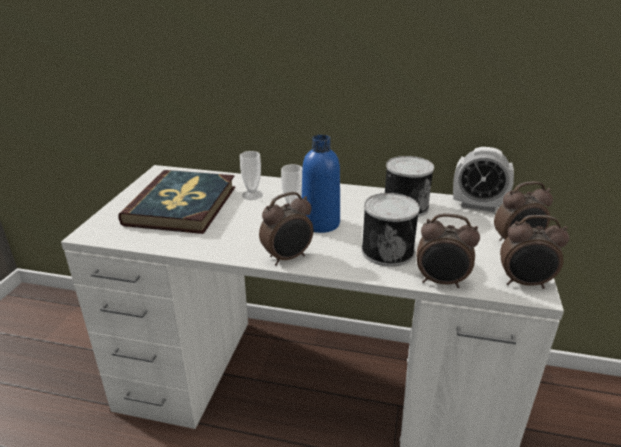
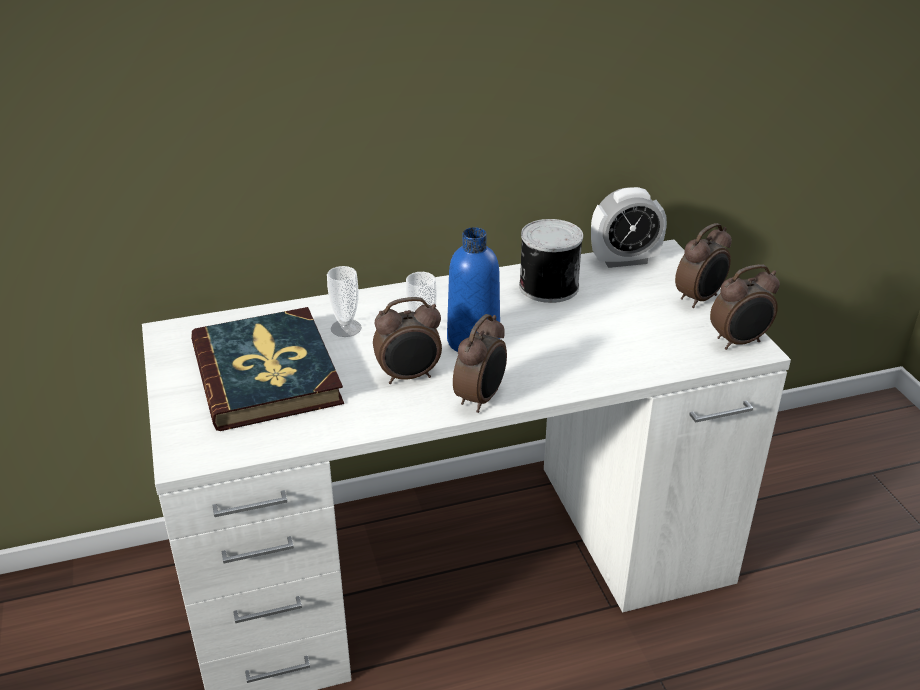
camera: 30 degrees left, 5 degrees up
(387, 250) = (580, 351): can -> none
(441, 282) = (664, 369): alarm clock -> alarm clock (409, 376)

